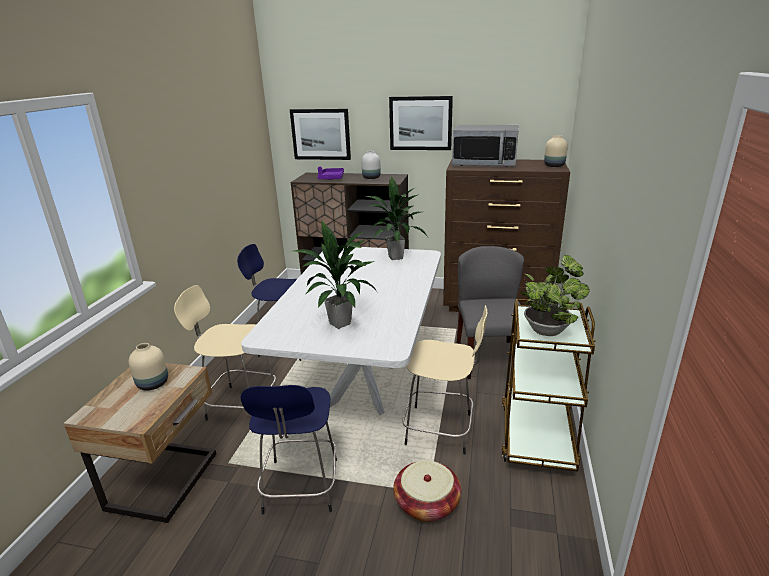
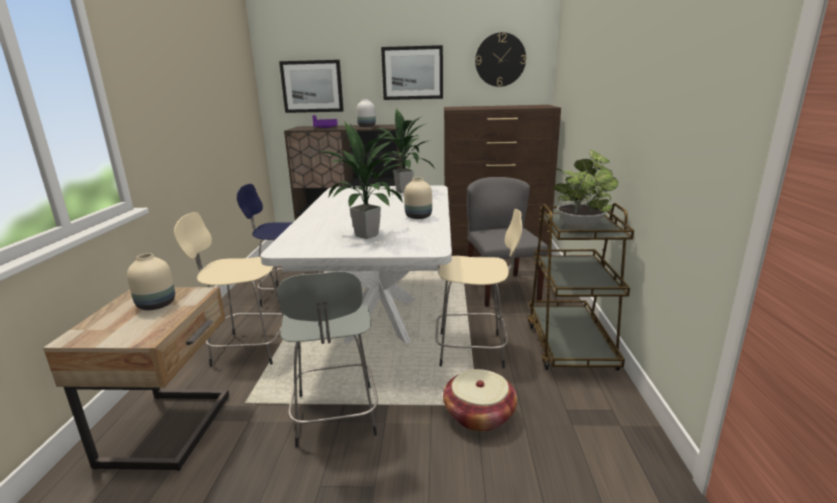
camera: 10 degrees left, 5 degrees down
(300, 488) = (336, 417): blue stool -> grey stool
(484, 164) = (478, 107): microwave -> none
(513, 111) = (500, 60): none -> wall clock
(554, 166) = (543, 106): beige vase -> beige vase (419, 217)

